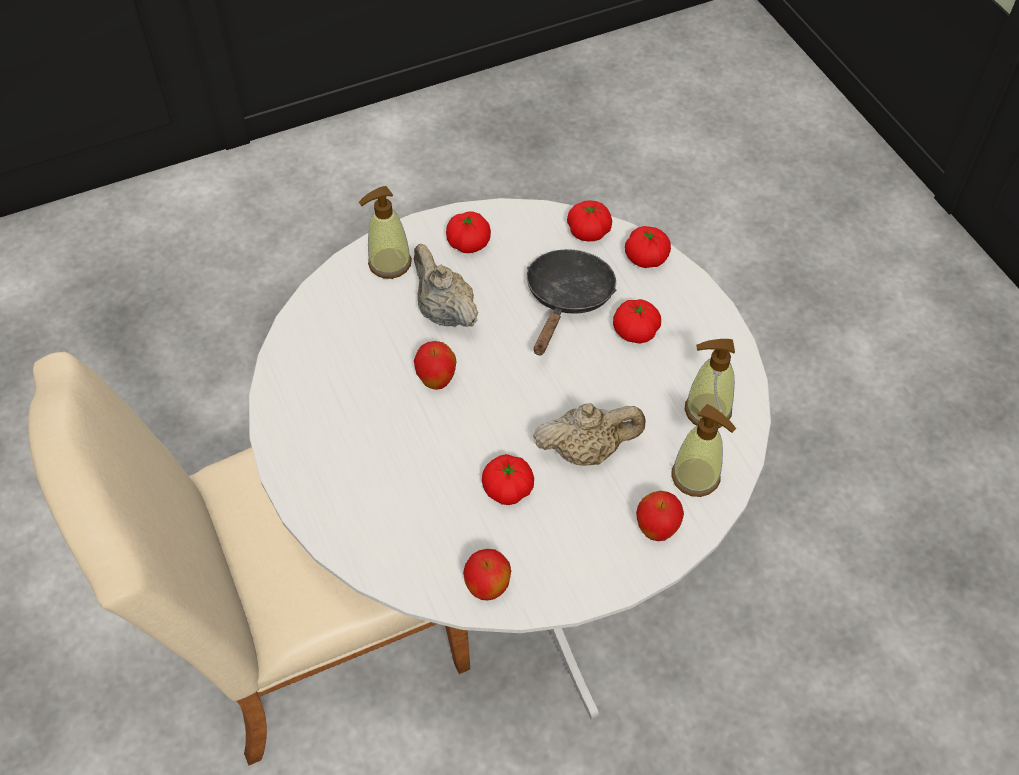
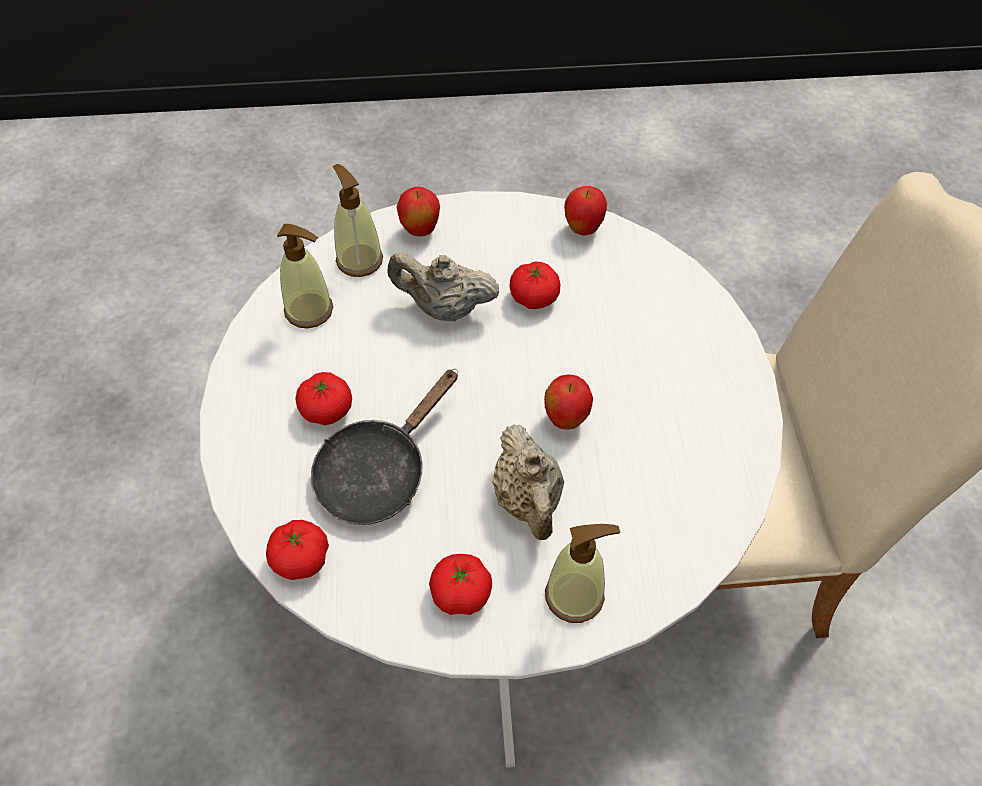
camera: 160 degrees left, 0 degrees up
(646, 258) = (255, 497): tomato -> none

